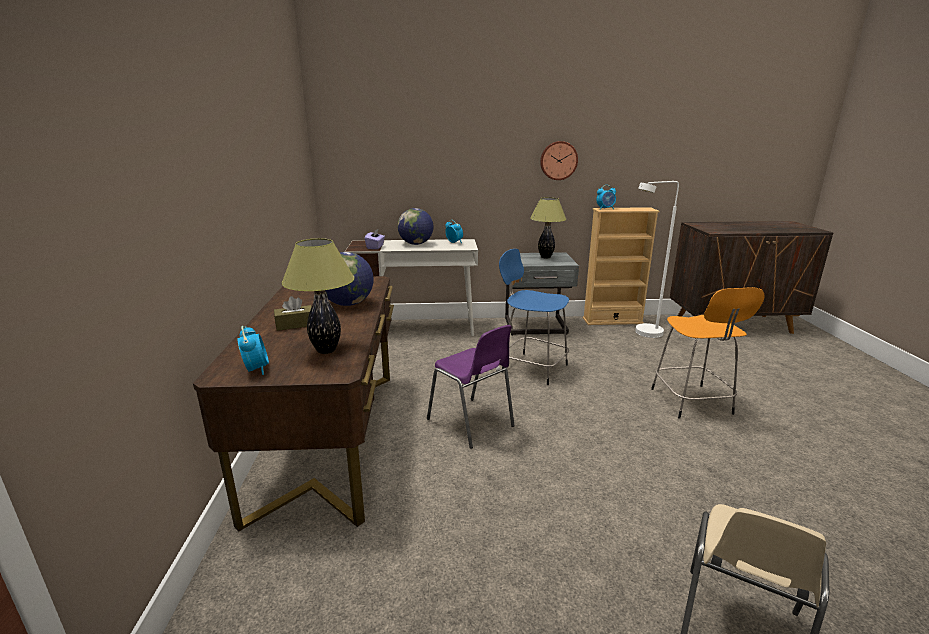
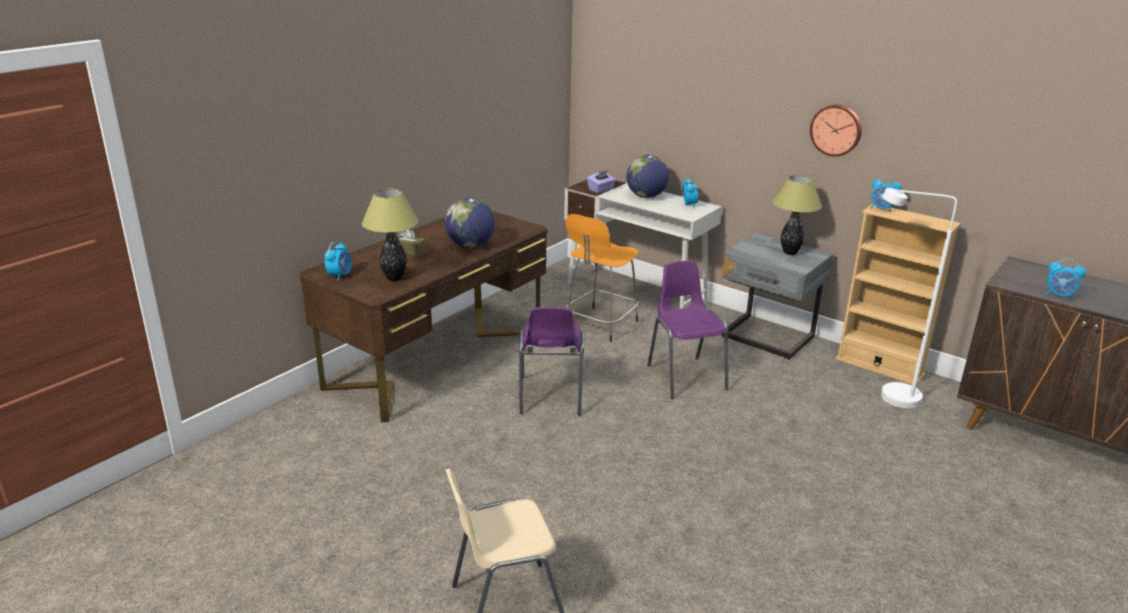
camera: 40 degrees right, 5 degrees up
(532, 367) = (685, 376): blue stool -> purple chair
(692, 402) = (792, 480): orange stool -> orange stool (600, 325)
(745, 231) = (1059, 296): none -> alarm clock

